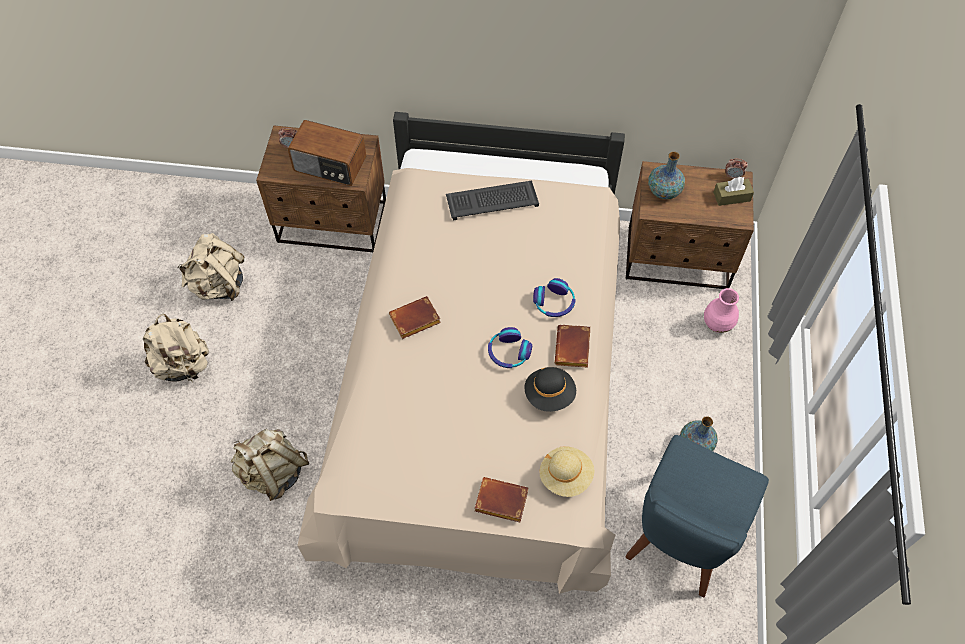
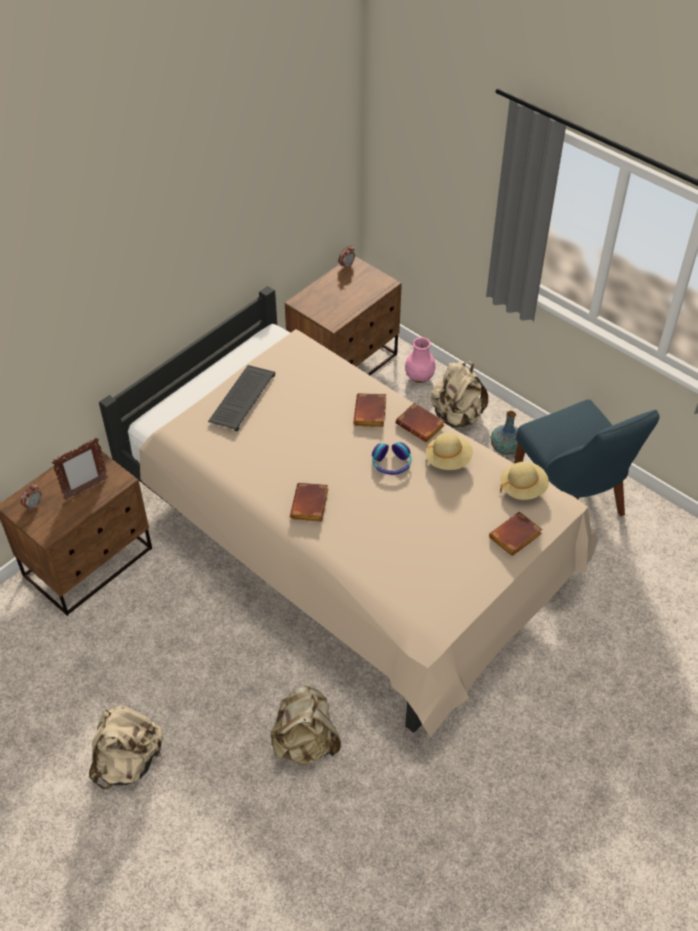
camera: 55 degrees left, 10 degrees down
(219, 285) = (67, 687): beige backpack -> beige backpack (456, 417)
(330, 165) = (85, 489): radio -> picture frame
(549, 395) = (448, 460): black hat -> beige hat
(554, 303) = (371, 414): headphones -> brown book
(663, 191) = (323, 307): vase -> none
(731, 196) = (363, 276): brown tissue box -> none

